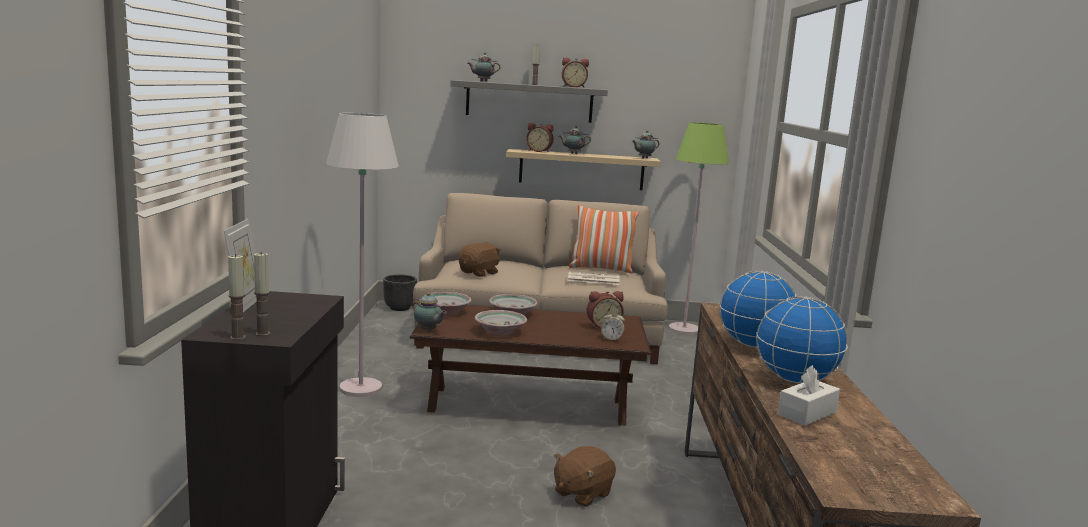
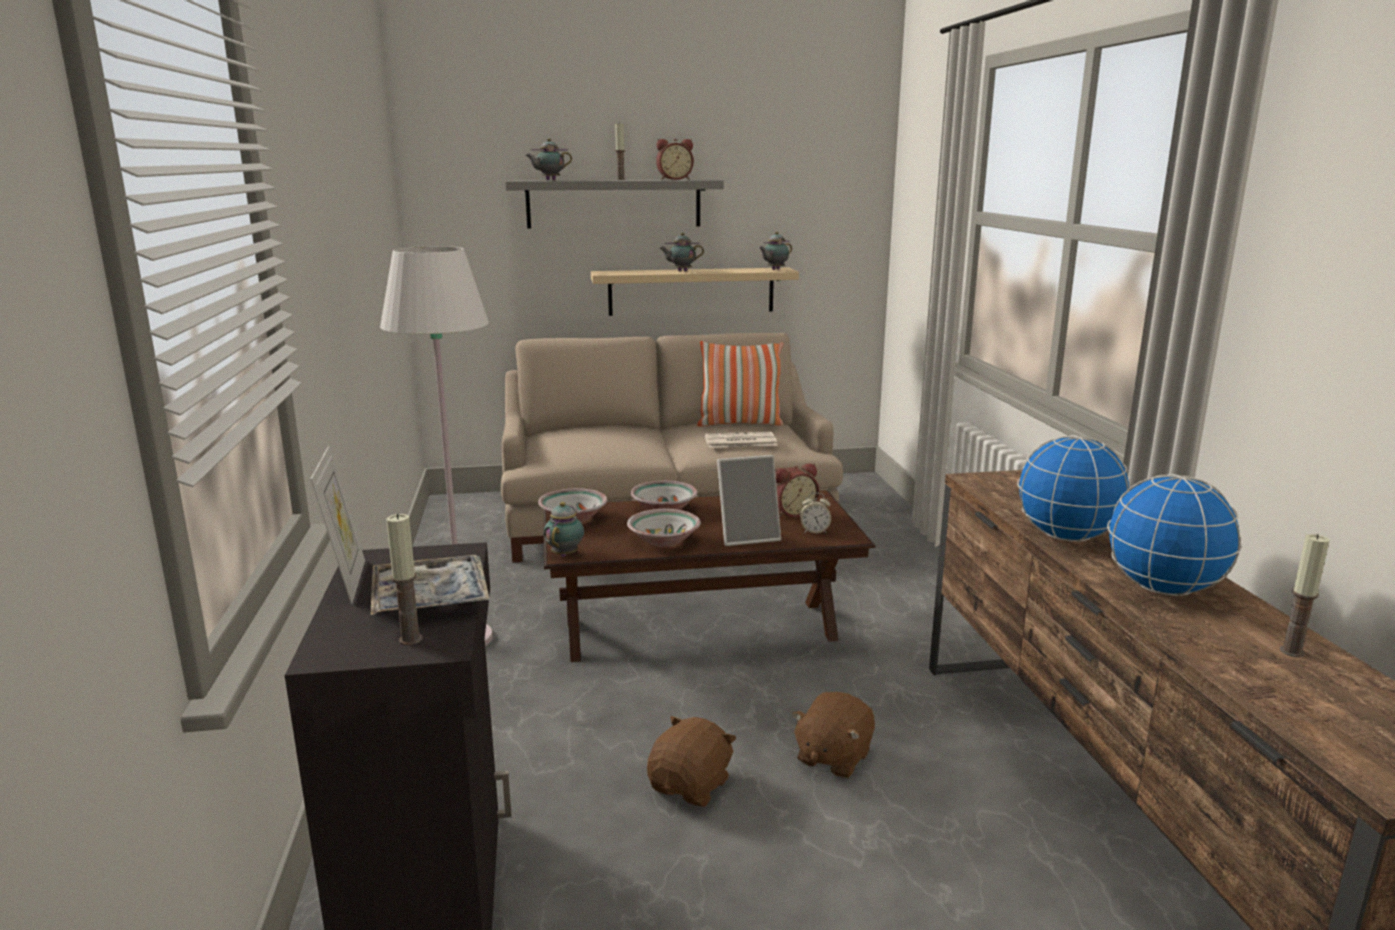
camera: 10 degrees left, 5 degrees up
(237, 337) = (375, 655): candle -> candle (1291, 651)
(288, 317) = (430, 597): none -> tray
(400, 308) = (464, 503): black planter -> none
(428, 331) = (566, 554): teapot -> teapot turned 105 degrees counterclockwise
(479, 273) = (587, 450): brown plush toy -> brown plush toy (691, 786)
(539, 151) = (635, 271): alarm clock -> none
(561, 336) = (747, 536): none -> picture frame
(684, 329) = (841, 486): green floor lamp -> none
(807, 413) = (1224, 645): white tissue box -> none

